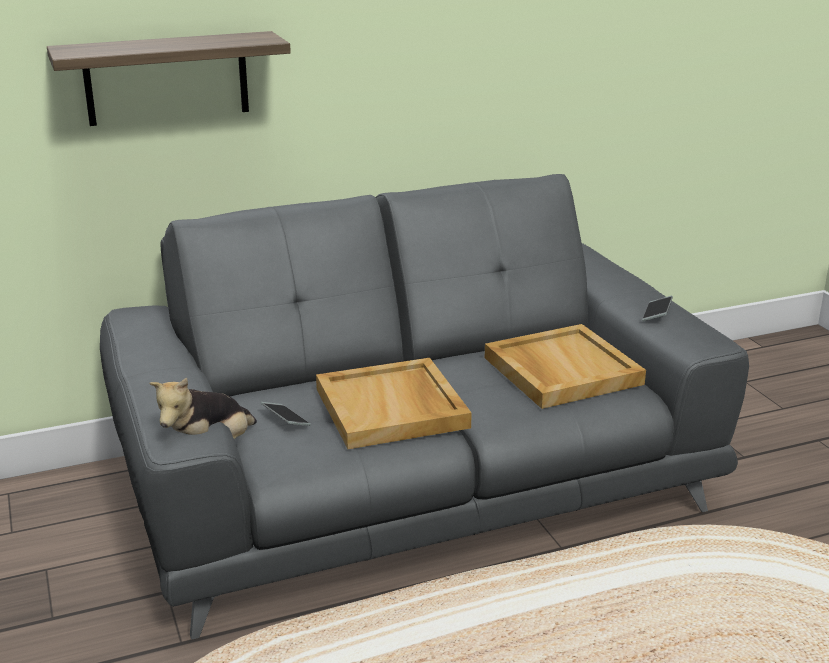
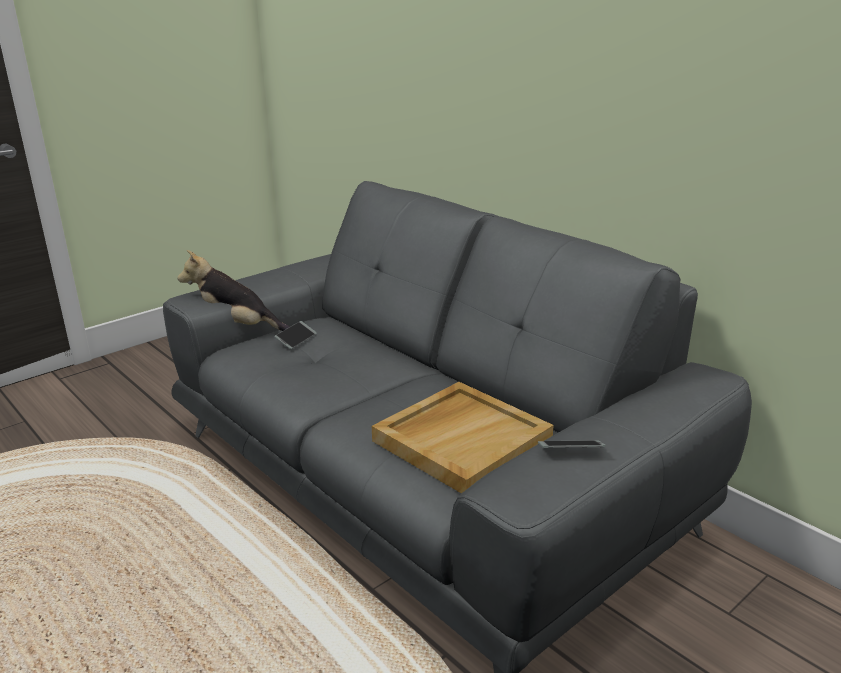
camera: 70 degrees right, 0 degrees up
(167, 78) = (422, 76): shelf -> none
(393, 408) = (333, 373): beige tray -> none

